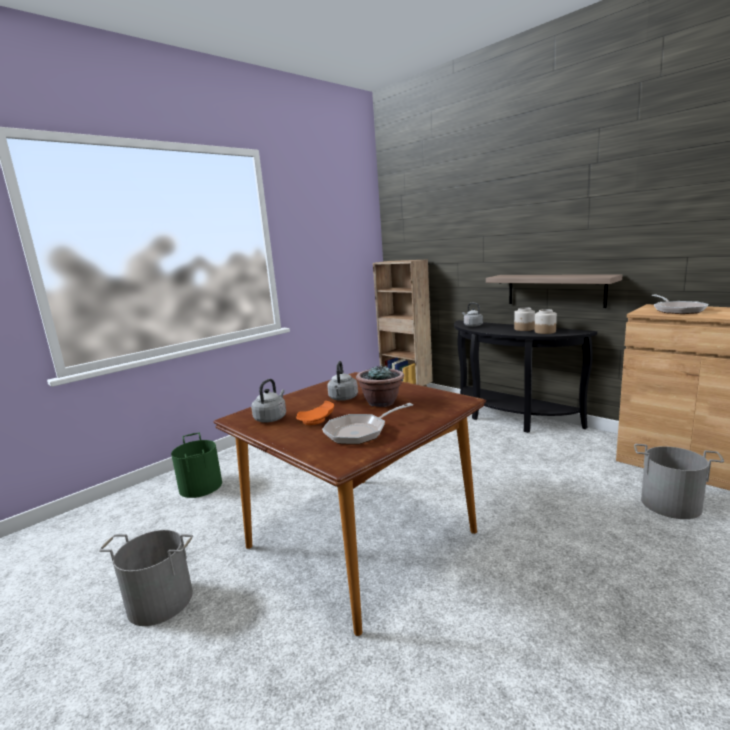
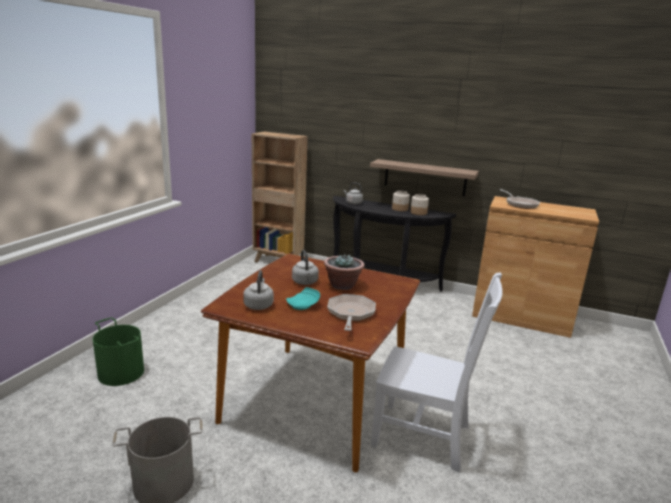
camera: 25 degrees left, 5 degrees up
(317, 421) = (303, 305): orange plate -> turquoise plate
(360, 432) = (350, 314): frying pan -> frying pan turned 150 degrees clockwise
(472, 607) = (424, 436): none -> white chair
(671, 504) = (516, 346): grey bucket -> none

